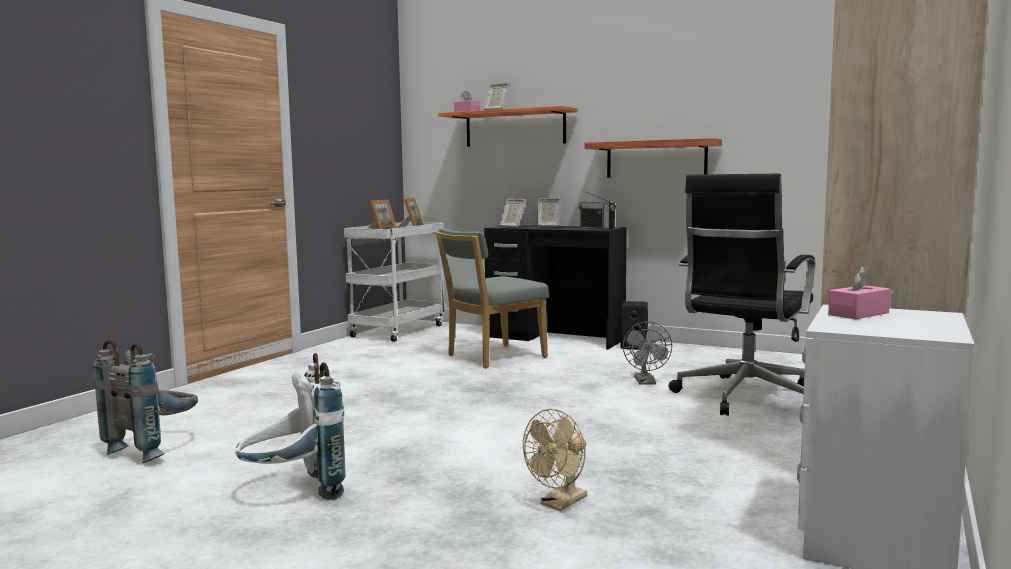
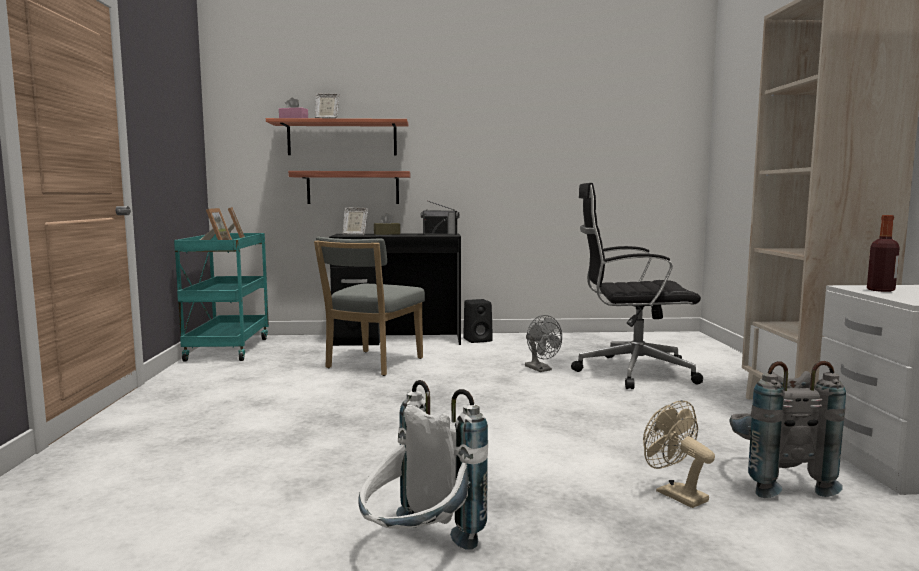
camera: 30 degrees left, 0 degrees up
(155, 449) = (141, 542): grey backpack -> grey backpack (774, 480)
(398, 330) = (227, 348): white cart -> turquoise cart
(548, 226) = (387, 234): picture frame -> brown tissue box
(559, 504) = (674, 494): beige fan -> beige fan turned 135 degrees clockwise
(656, 159) = (483, 172): shelf -> shelf (353, 188)
(744, 398) = (631, 372): black office chair -> black office chair turned 90 degrees clockwise
(858, 314) = (880, 290): pink tissue box -> bottle

